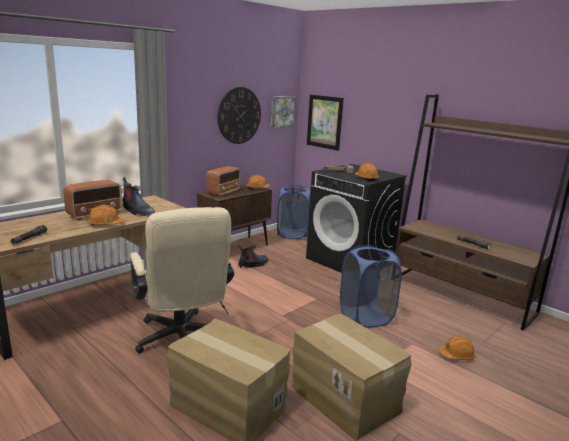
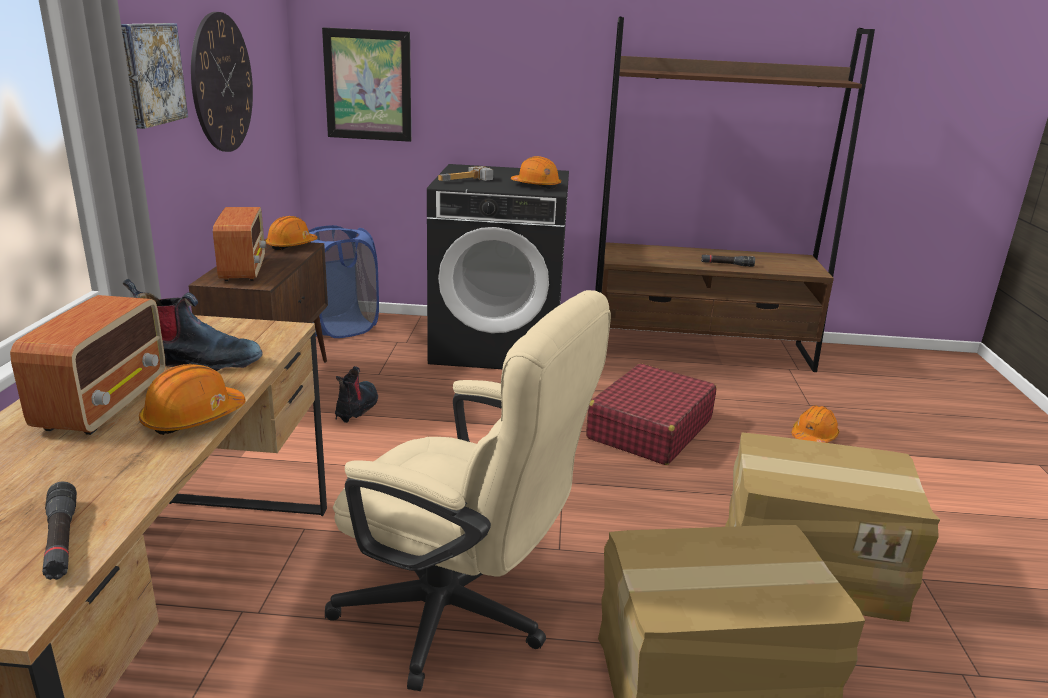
camera: 40 degrees left, 5 degrees up
(281, 112) = (274, 69): picture -> picture (149, 73)
(365, 317) = (649, 429): blue laundry basket -> red suitcase

